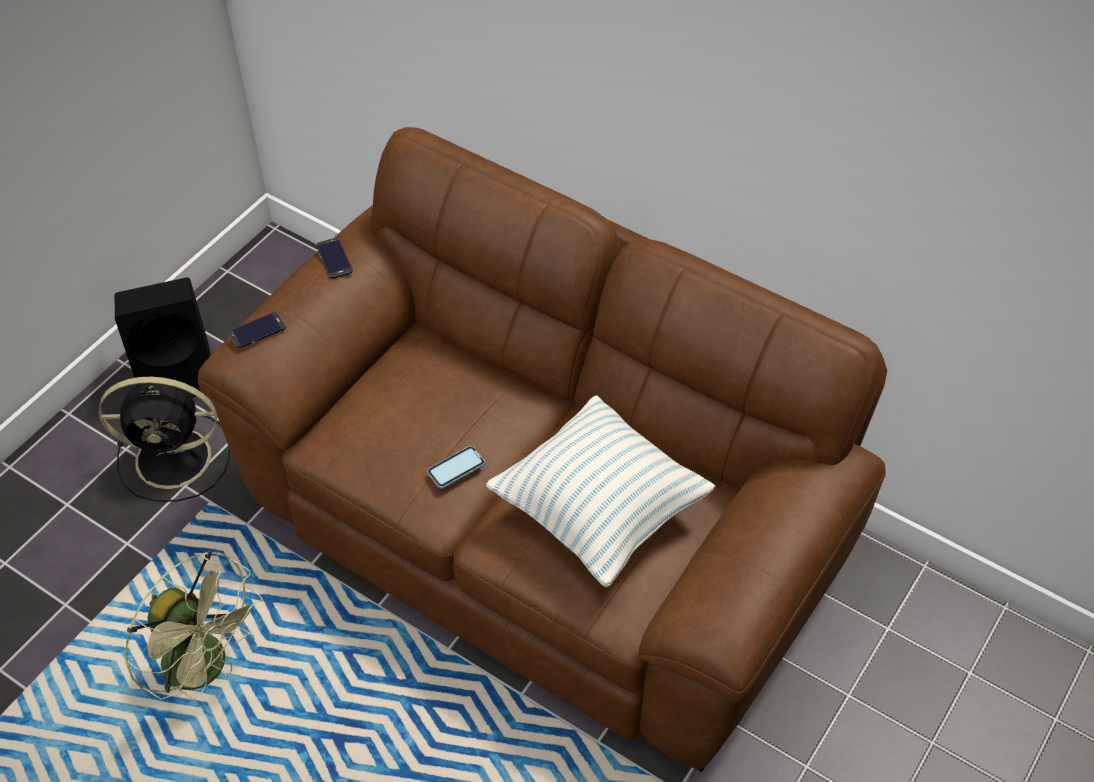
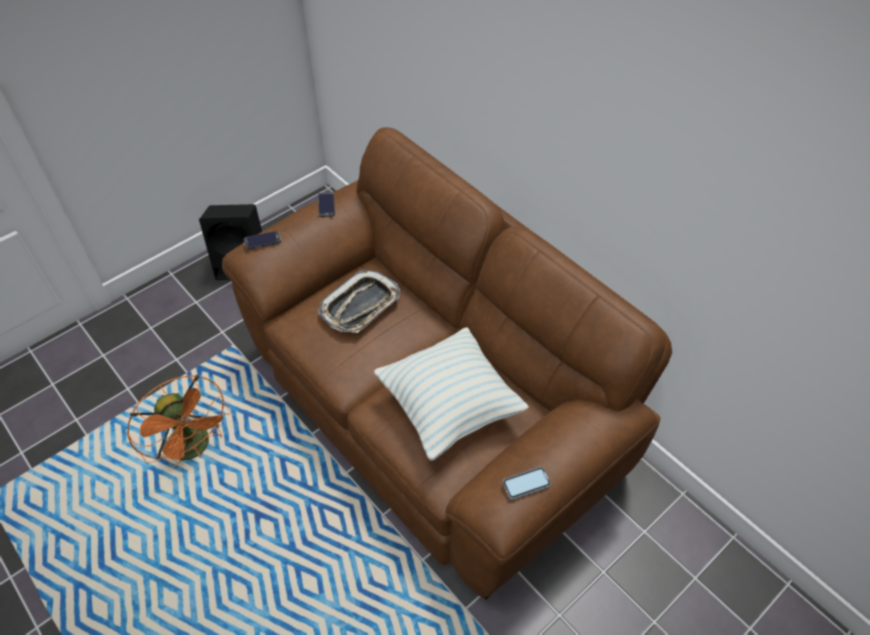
camera: 15 degrees right, 0 degrees up
(177, 458) = (223, 314): black fan -> none
(207, 668) = (195, 448): green fan -> orange fan
(423, 398) = (360, 306): none -> tray
(456, 468) = (365, 356): phone -> phone (526, 483)

